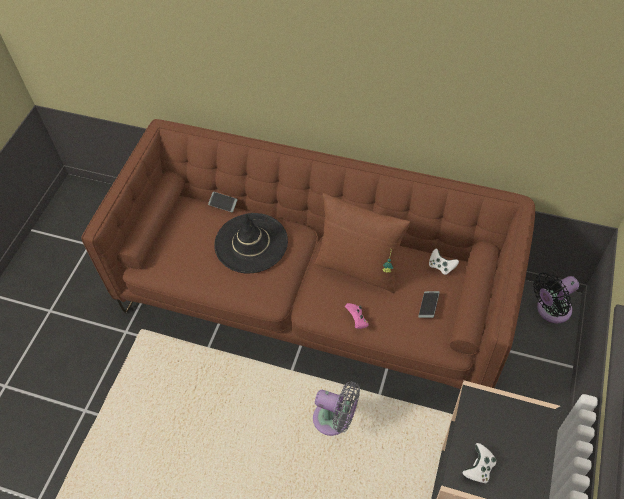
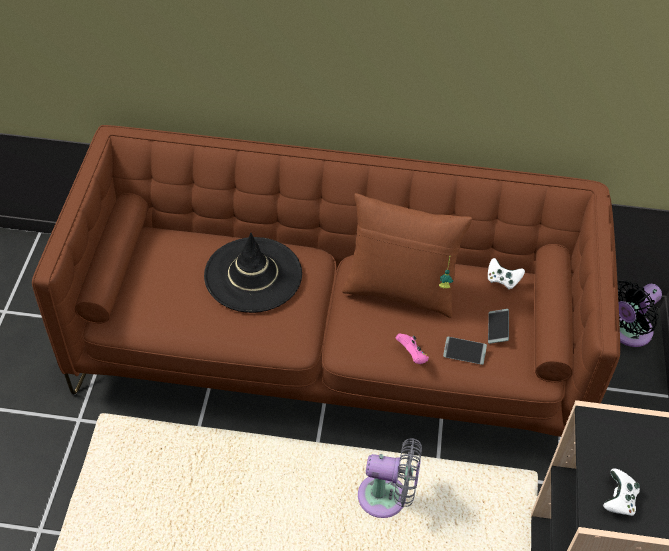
camera: 15 degrees left, 5 degrees down
(223, 204) = (204, 230): phone -> phone (464, 353)

